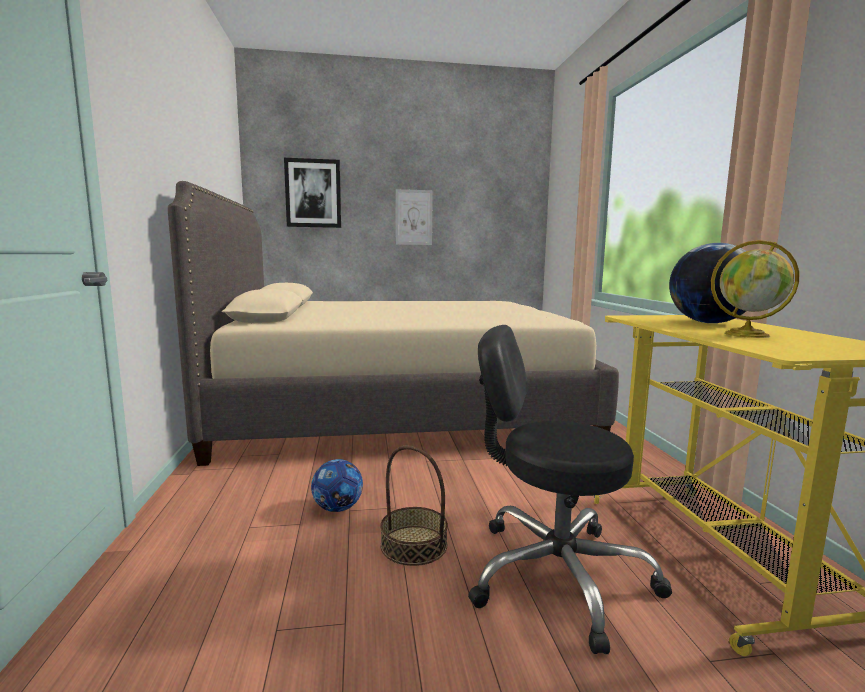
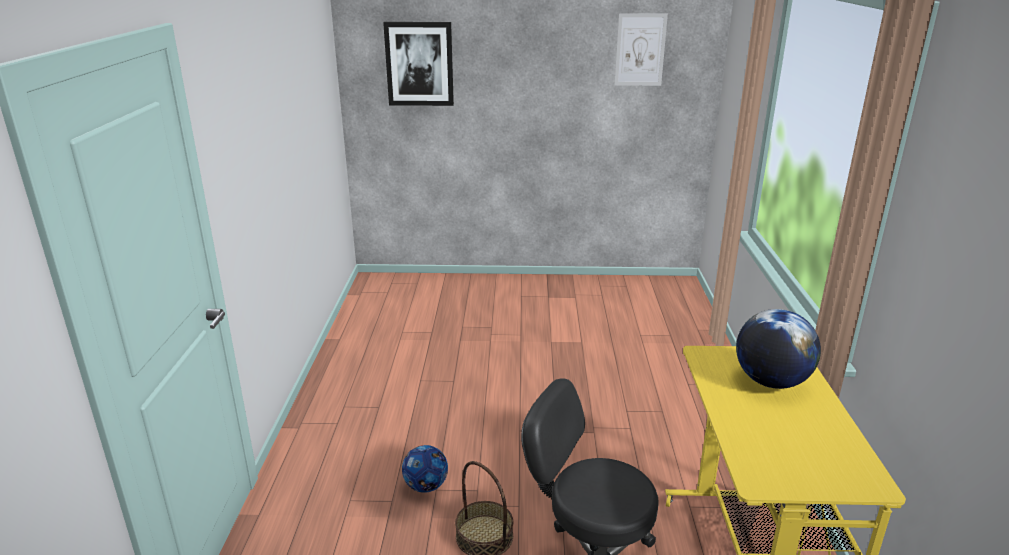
camera: 10 degrees right, 15 degrees up
(400, 410) = (509, 344): beige bed -> none
(414, 217) = (543, 91): picture -> picture (640, 50)
(748, 335) = (774, 425): globe -> none

